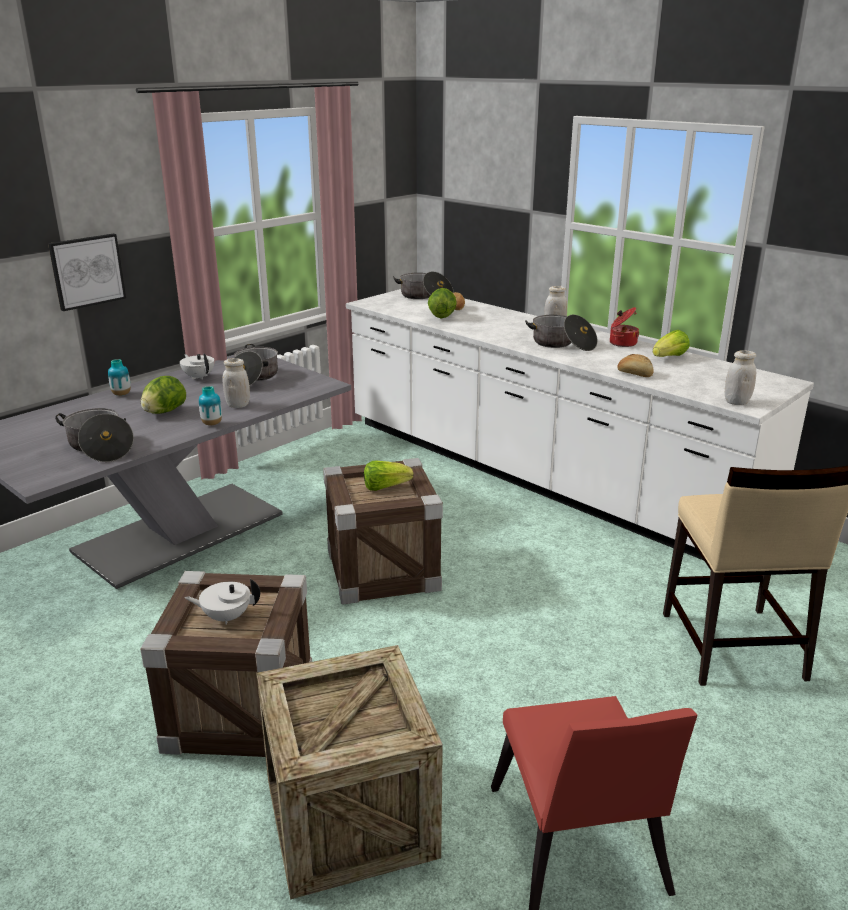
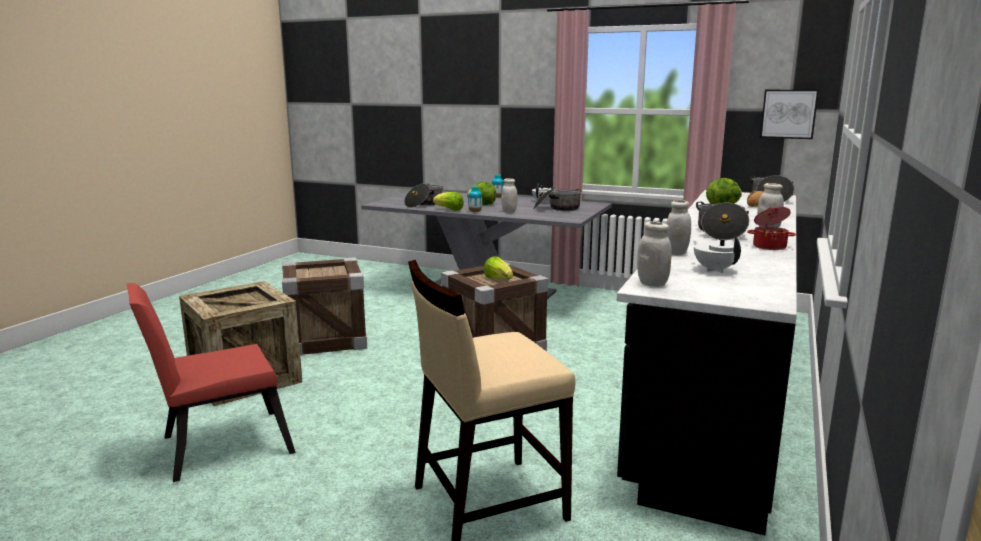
camera: 70 degrees right, 10 degrees down
(87, 271) = (508, 120): picture -> picture (788, 114)
(226, 617) = (320, 273): white teapot -> white teapot (714, 270)
(538, 476) = (718, 380): white counter -> black counter
(635, 374) = (676, 253): bread -> white jar
(669, 357) = (756, 261): lettuce -> lettuce (449, 210)

